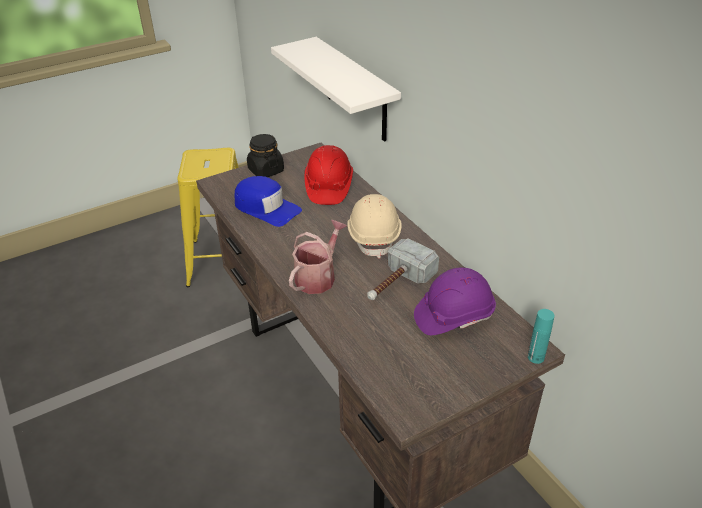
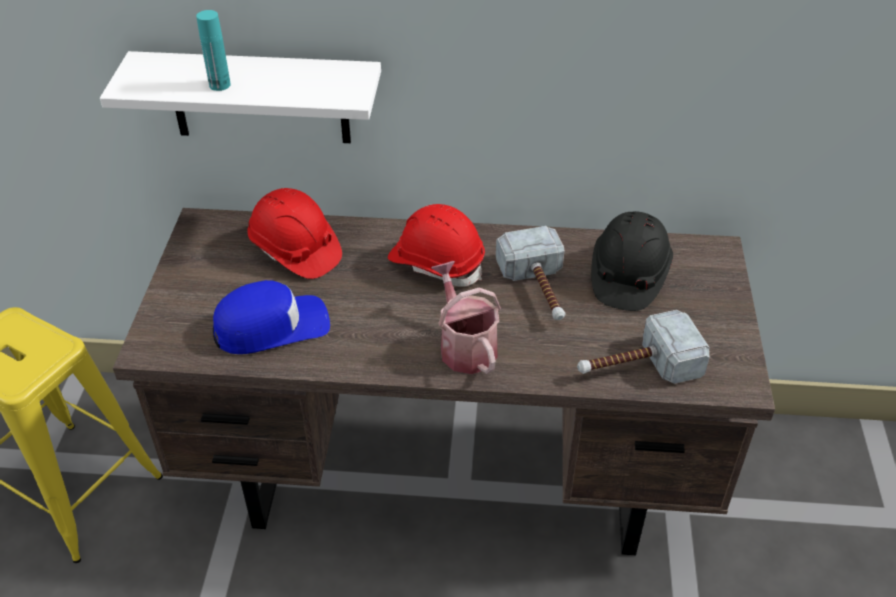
camera: 55 degrees left, 5 degrees up
(266, 170) = (183, 287): black jar -> none
(371, 355) = (636, 367): none -> hammer
(374, 236) = (436, 263): beige hard hat -> red hard hat
(453, 316) = (627, 276): purple hard hat -> black hard hat
(536, 357) = (730, 256): turquoise bottle -> turquoise bottle (219, 85)

